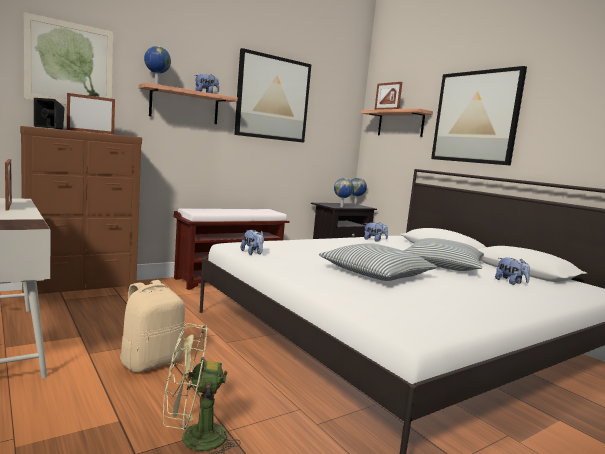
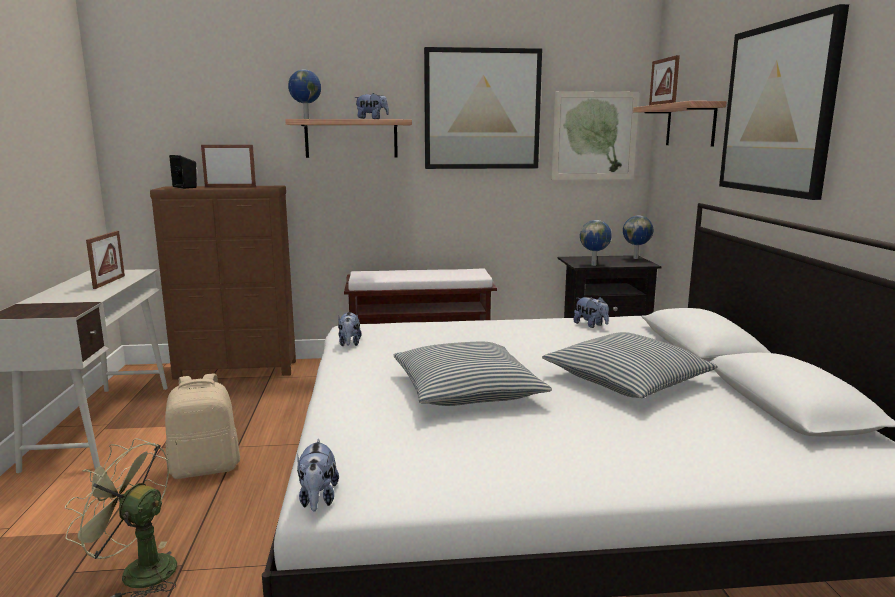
camera: 30 degrees right, 5 degrees up
(70, 64) = (210, 109): picture -> picture (594, 136)
(510, 282) = (696, 428): plush toy -> plush toy (318, 499)

